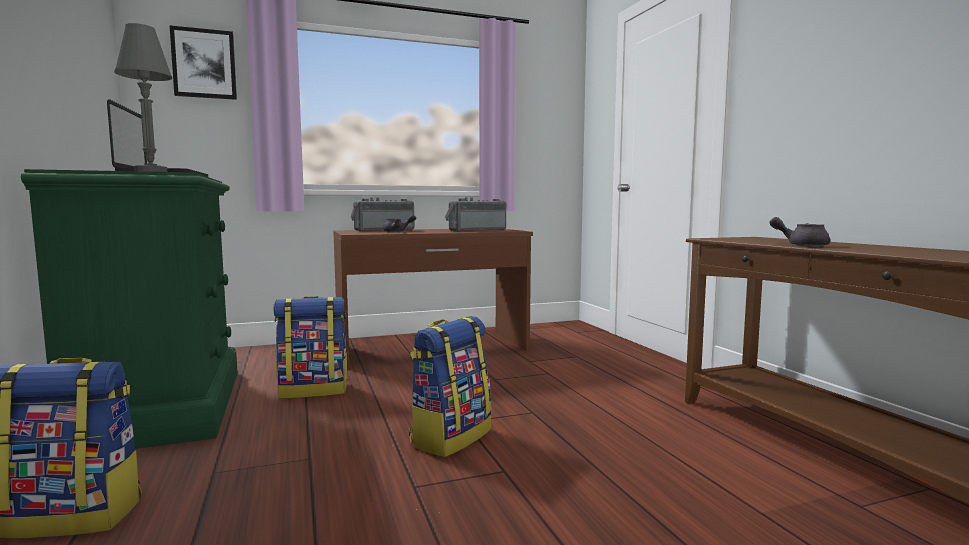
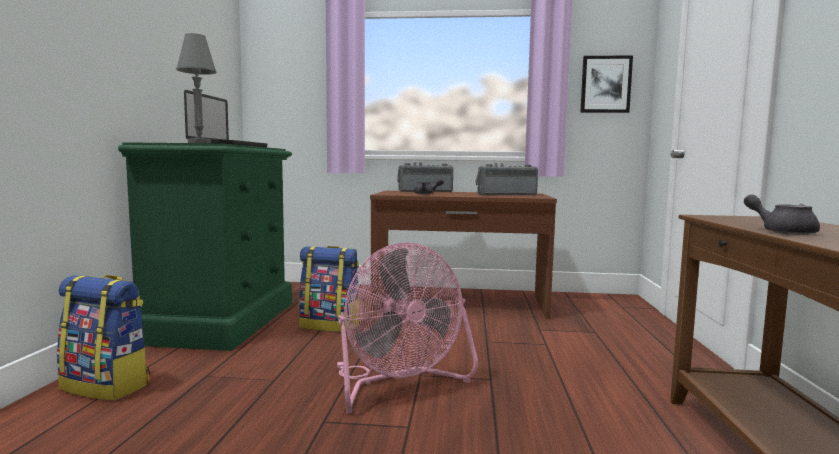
camera: 25 degrees right, 0 degrees up
(204, 64) = (297, 54): picture -> picture (605, 84)
(450, 437) = (394, 386): backpack -> pink fan

